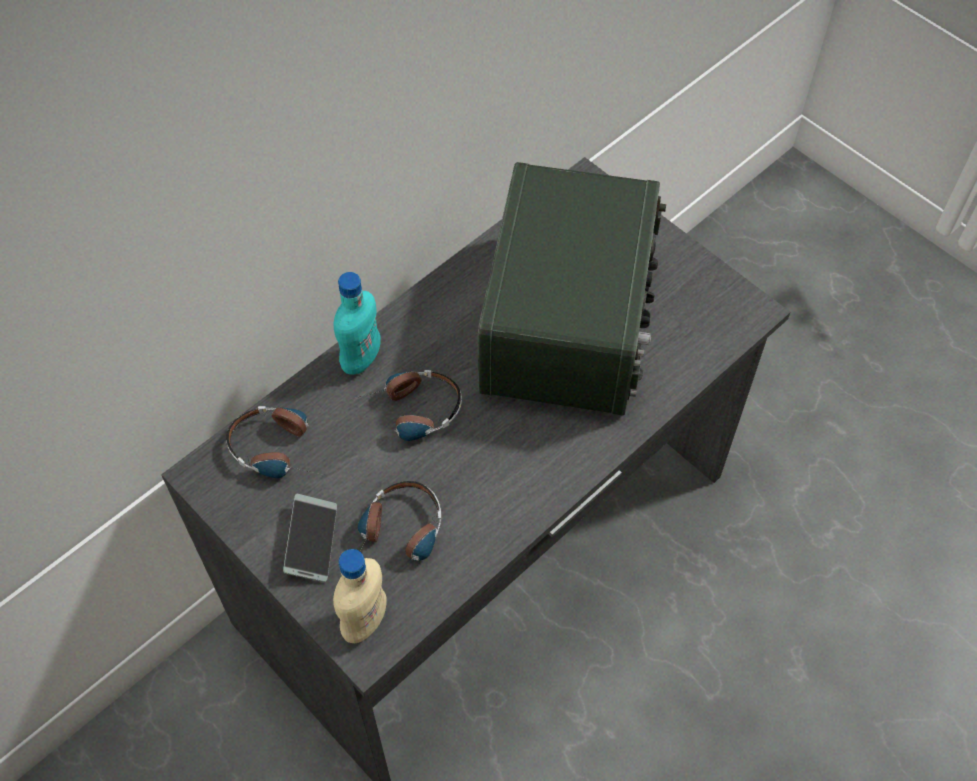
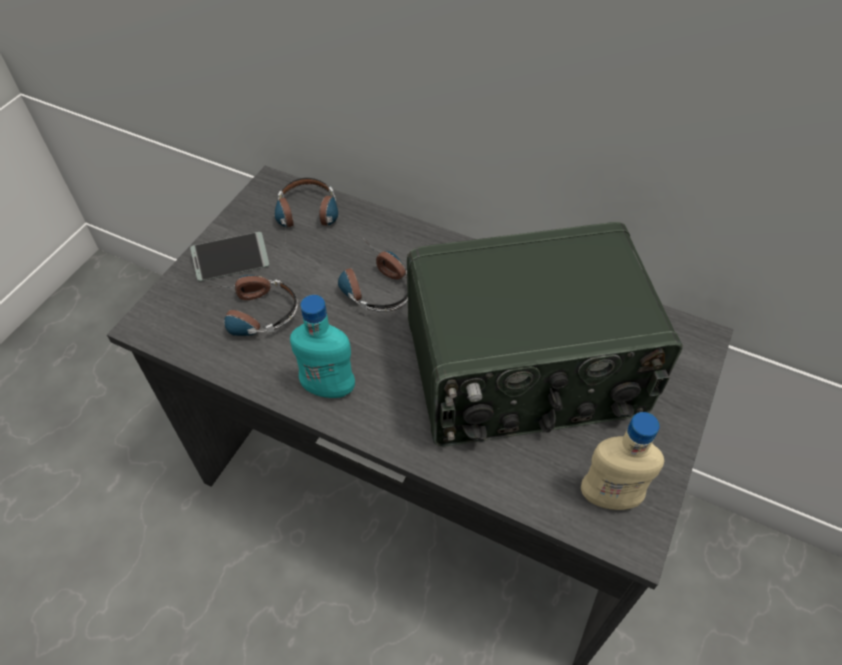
camera: 70 degrees right, 5 degrees down
(361, 359) = (412, 238): turquoise bottle -> turquoise bottle (328, 388)
(364, 621) = (169, 315): beige bottle -> beige bottle (608, 497)

